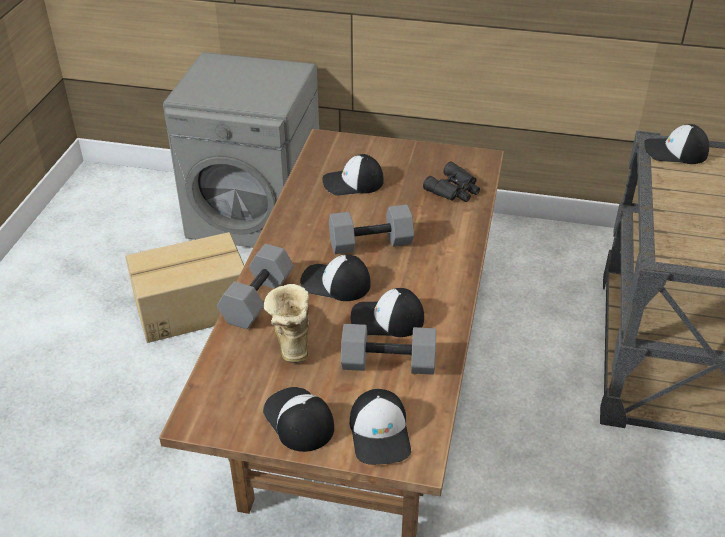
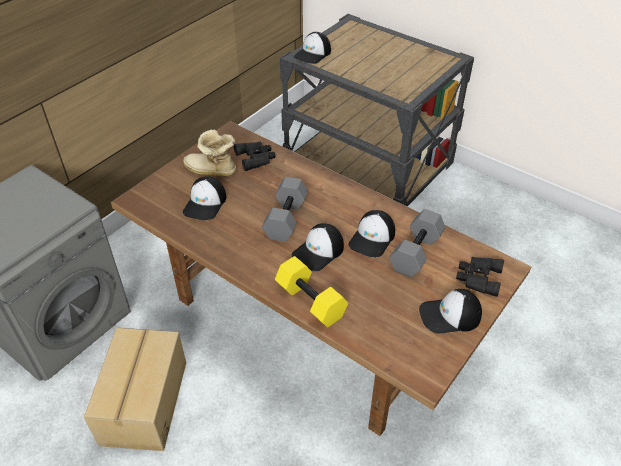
camera: 65 degrees left, 5 degrees up
(258, 300) = (312, 301): grey dumbbell -> yellow dumbbell
(291, 339) = (366, 295): boot -> boot (211, 171)
(380, 433) = (478, 278): cap -> black binoculars

